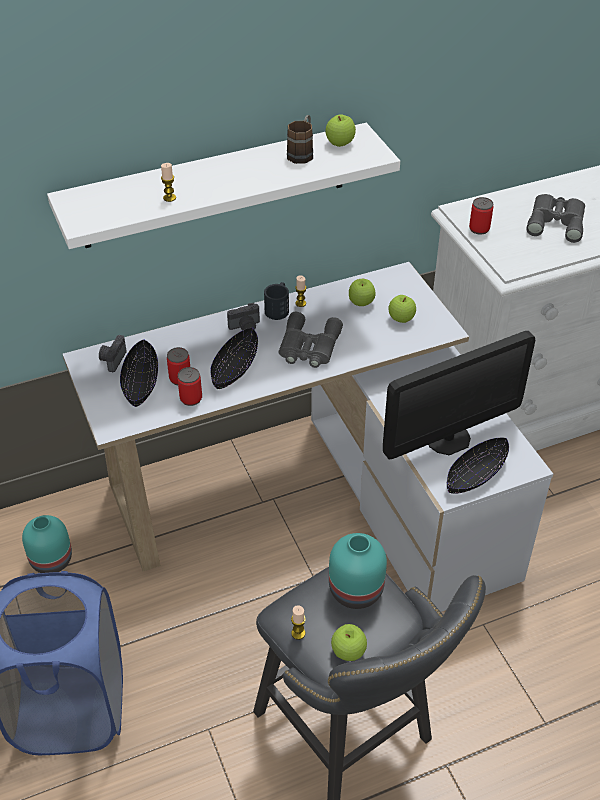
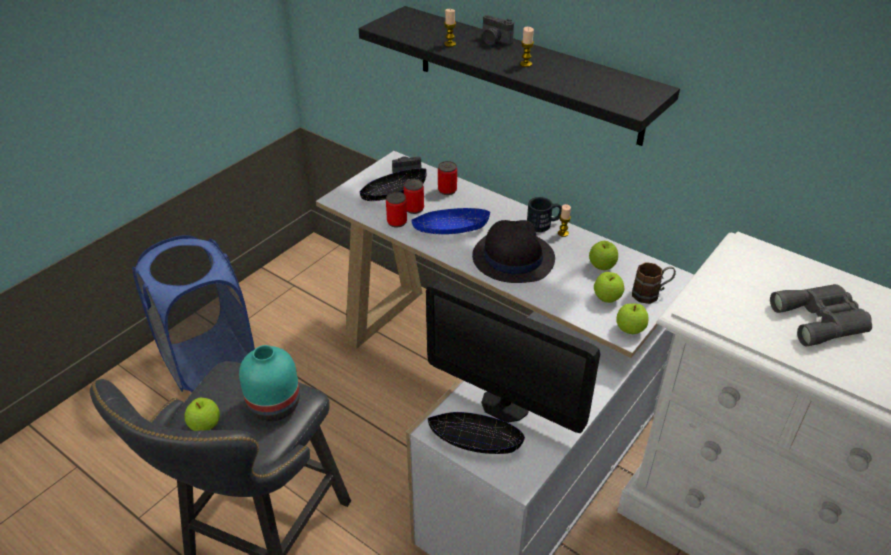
camera: 60 degrees right, 5 degrees down
(52, 561) = (324, 294): turquoise vase -> none
(215, 186) = (527, 74): white shelf -> black shelf
(234, 367) = (450, 229): black bowl -> blue bowl
(245, 327) = (503, 216): camera -> camera (494, 41)
(298, 633) = (210, 387): candle -> candle (526, 64)
(302, 152) = (585, 74): brown mug -> brown mug (651, 294)
(308, 347) = (512, 258): grey binoculars -> black hat
(340, 143) = (624, 86): apple -> apple (630, 330)
(479, 229) = (734, 268): can -> can (447, 190)

